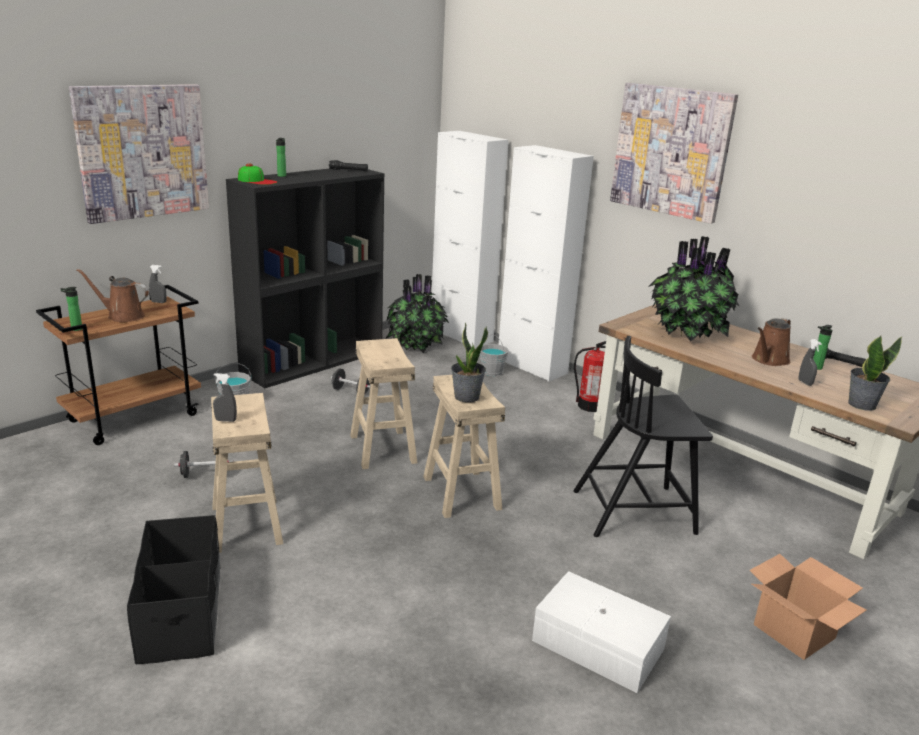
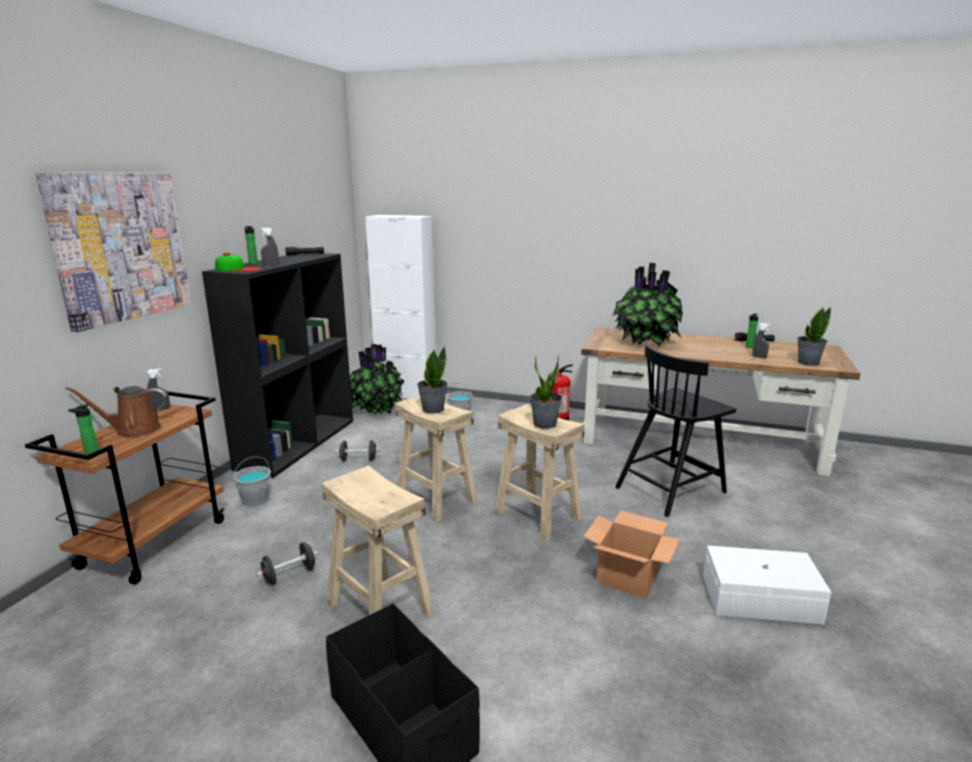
camera: 25 degrees left, 5 degrees down
(225, 420) = (363, 500): grey spray bottle -> grey spray bottle (271, 265)
(382, 355) = (432, 409): none -> potted plant
(532, 366) = (486, 404): white cabinet -> none
(671, 151) = (589, 205): picture -> none
(769, 360) = (717, 348): brown watering can -> none
(792, 631) = (851, 538): cardboard box -> cardboard box (626, 577)

